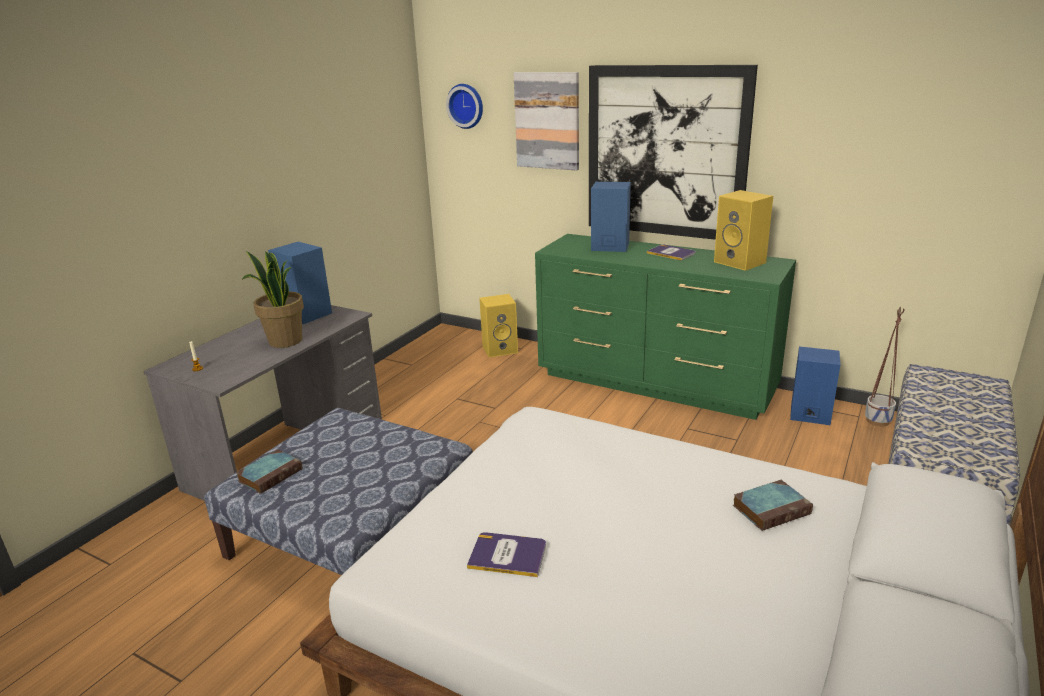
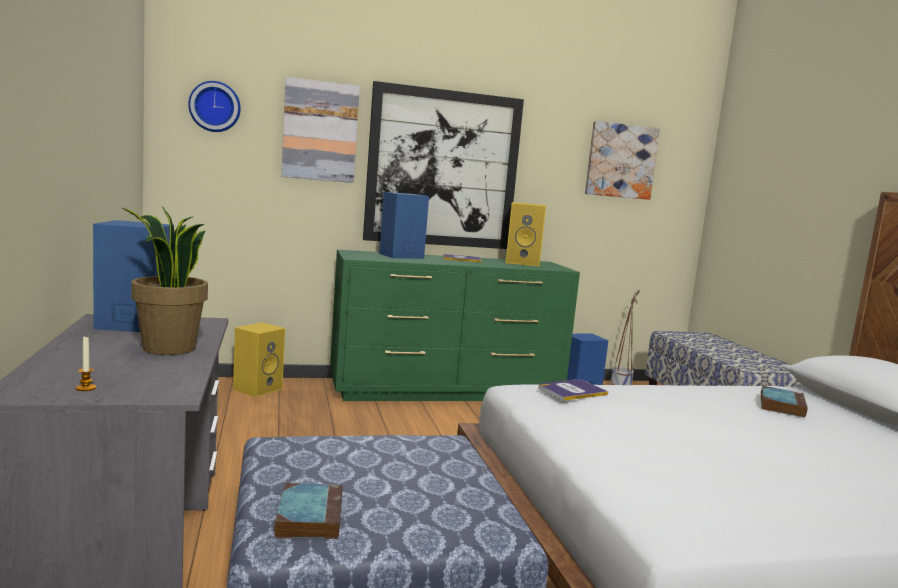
camera: 45 degrees left, 15 degrees down
(507, 555) = (731, 478): book -> book (572, 391)
(904, 132) = (621, 161): none -> picture

